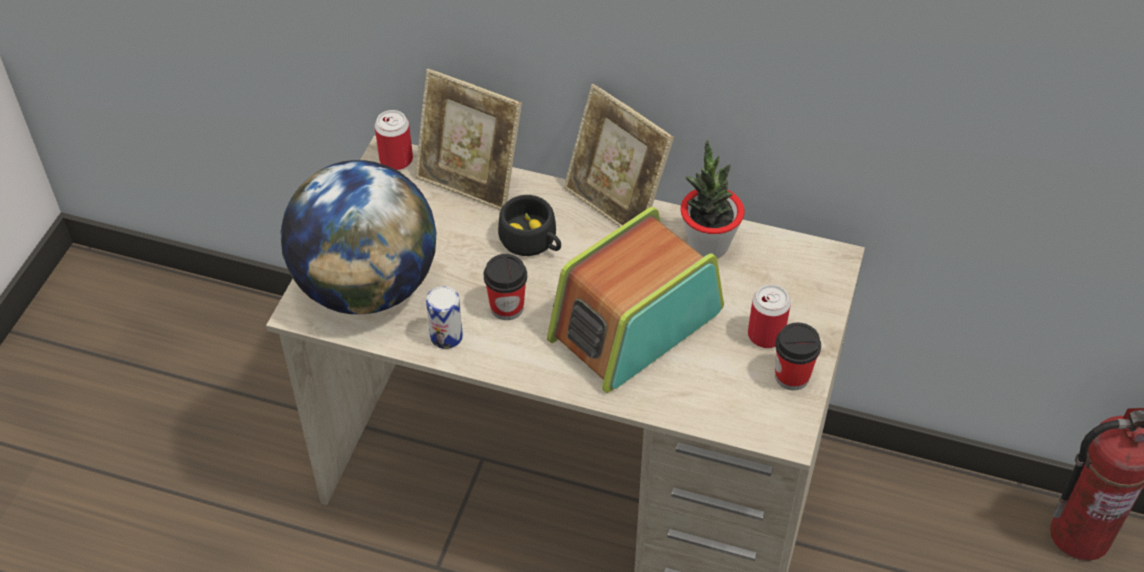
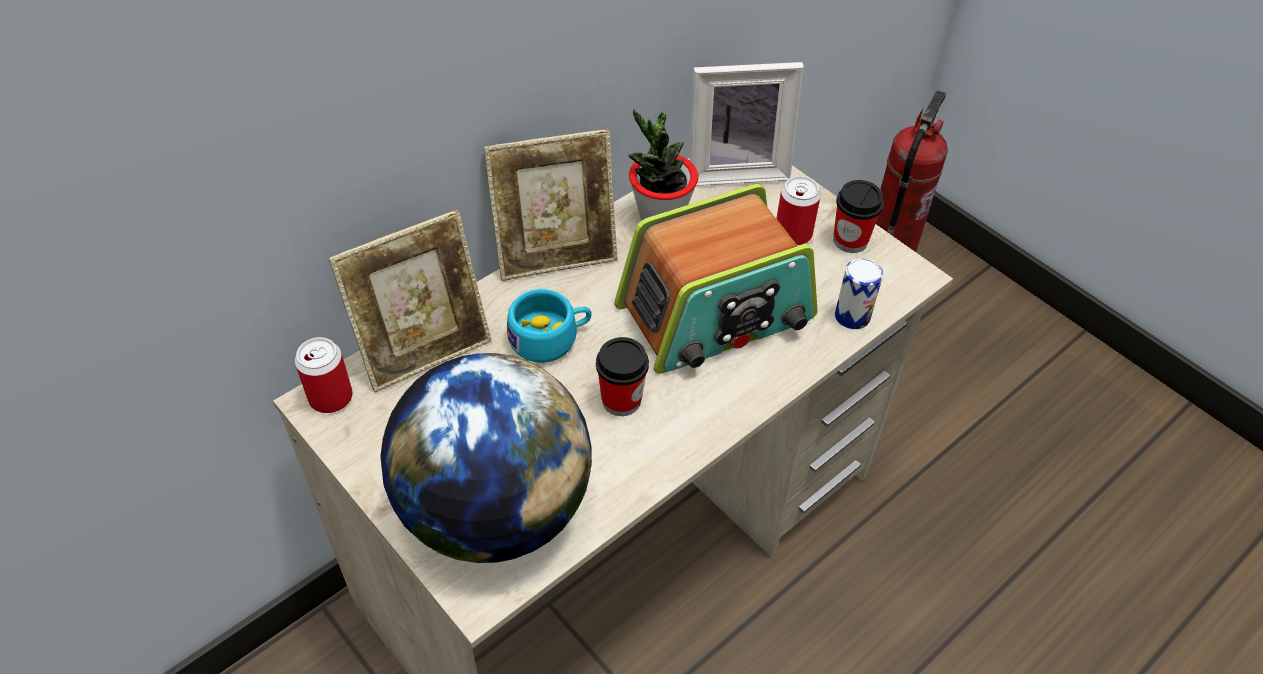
camera: 60 degrees left, 0 degrees up
(446, 336) = (622, 470): can -> can (852, 316)
(533, 241) = (550, 338): black cup -> turquoise cup
(634, 324) = (716, 314): radio -> radio turned 105 degrees counterclockwise
(810, 266) = (736, 168): none -> picture frame

